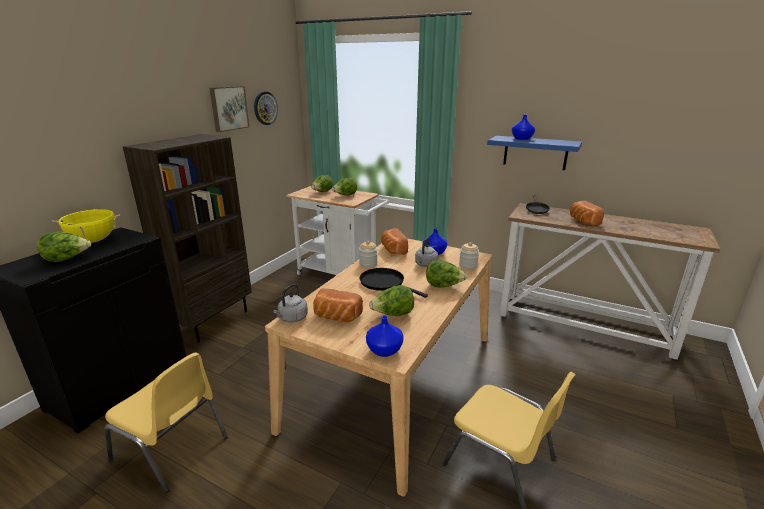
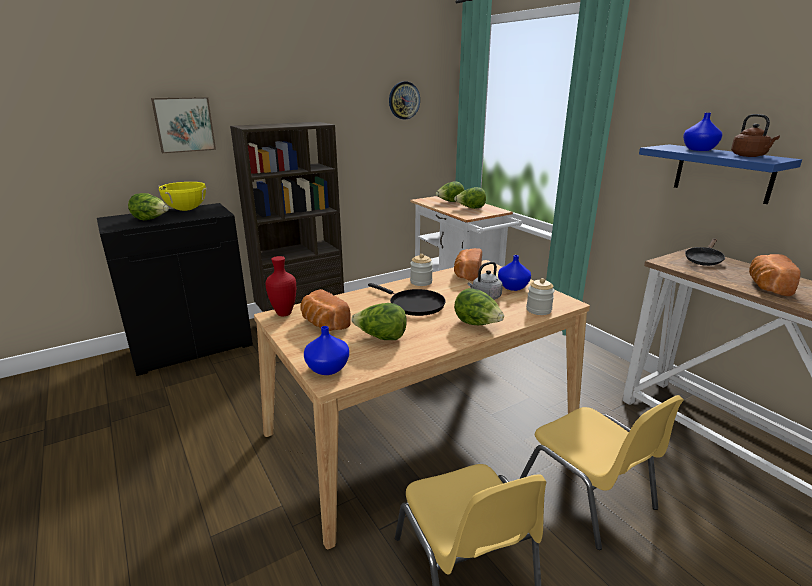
camera: 30 degrees right, 0 degrees up
(172, 448) = (183, 413): yellow chair -> yellow chair (588, 496)
(228, 108) = (356, 97): picture -> picture (184, 124)
(292, 318) = (283, 314): grey kettle -> red vase
(384, 283) = (413, 305): black frying pan -> black frying pan turned 150 degrees clockwise
(556, 141) = (750, 156): none -> brown kettle

